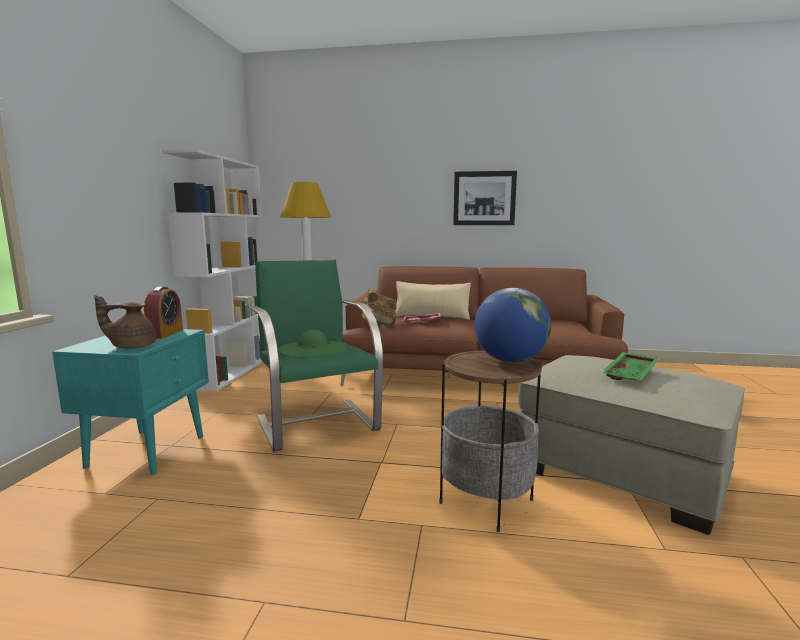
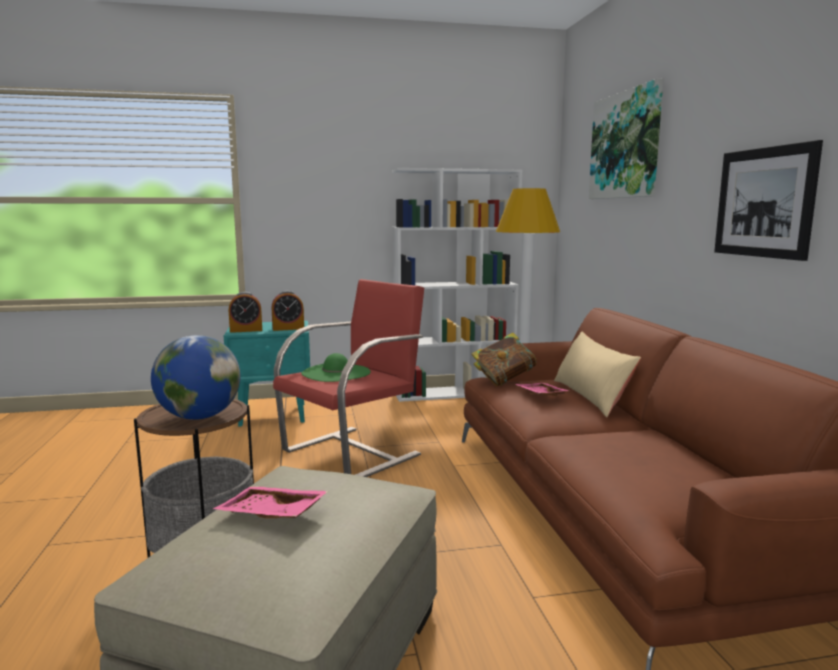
camera: 70 degrees right, 0 degrees up
(132, 346) = (246, 330): brown teapot -> alarm clock
(316, 423) = (352, 452): green armchair -> red armchair
(351, 158) = (625, 145): none -> picture
(631, 374) = (270, 515): green tray -> pink tray

